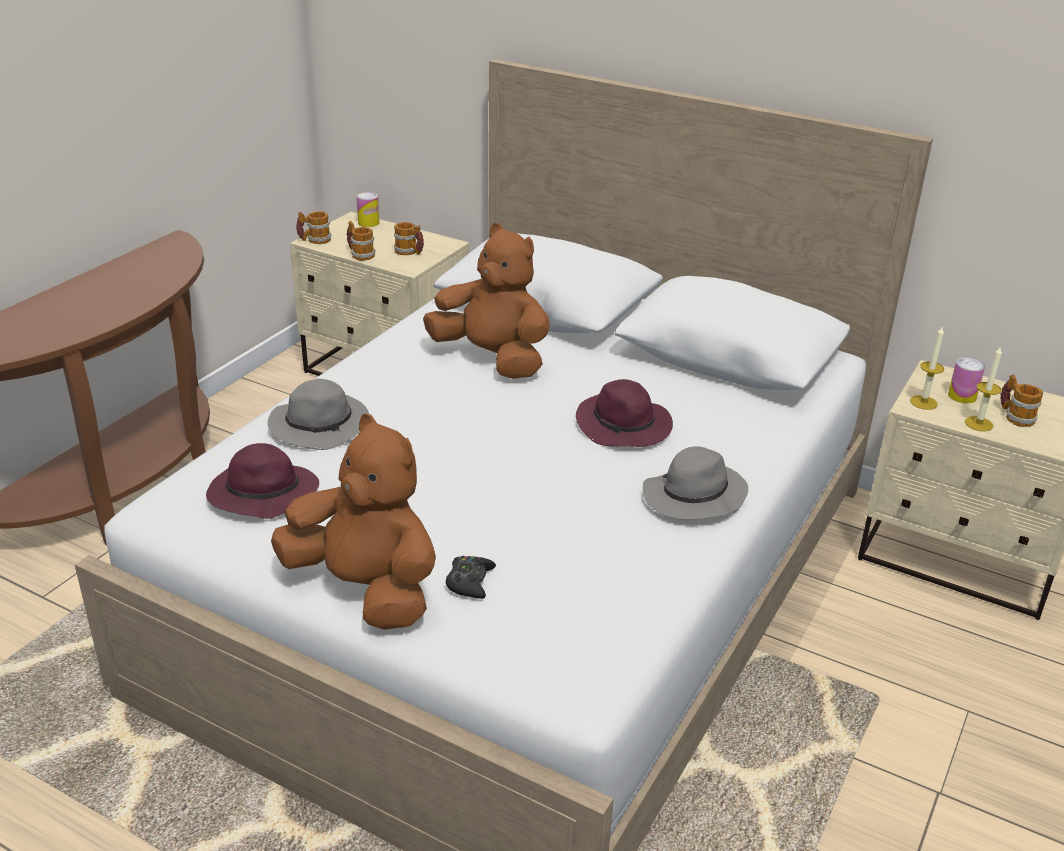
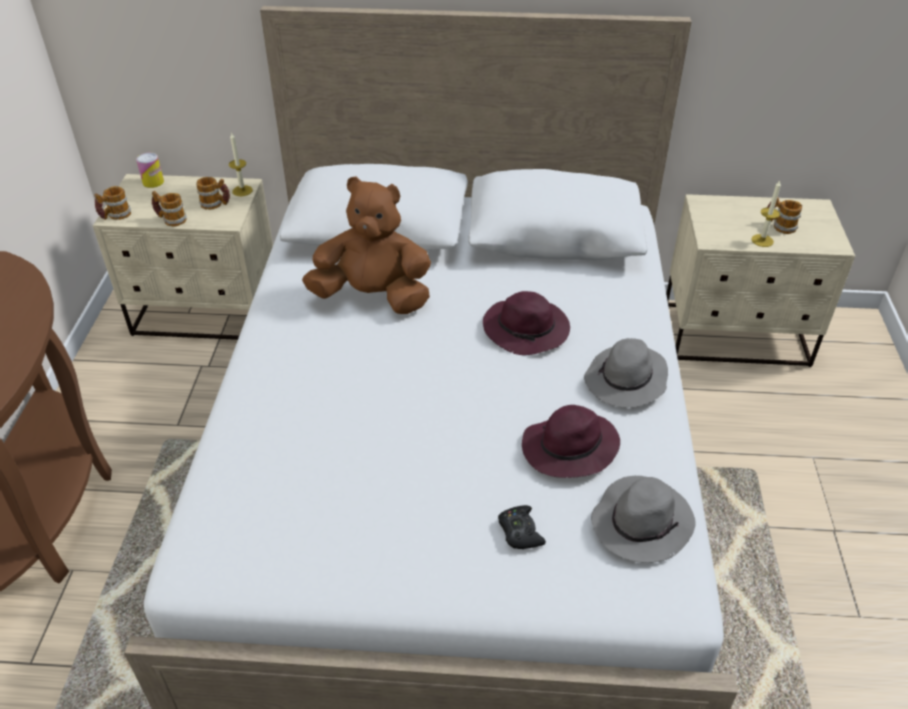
camera: 25 degrees left, 10 degrees up
(261, 495) = (277, 515): purple hat -> purple hat (568, 449)
(321, 426) = (276, 419): grey hat -> grey hat (641, 522)
(366, 589) = (442, 576): brown plush toy -> none
(923, 402) = (714, 233): candle -> candle (242, 191)
(962, 396) = (735, 219): can -> none

